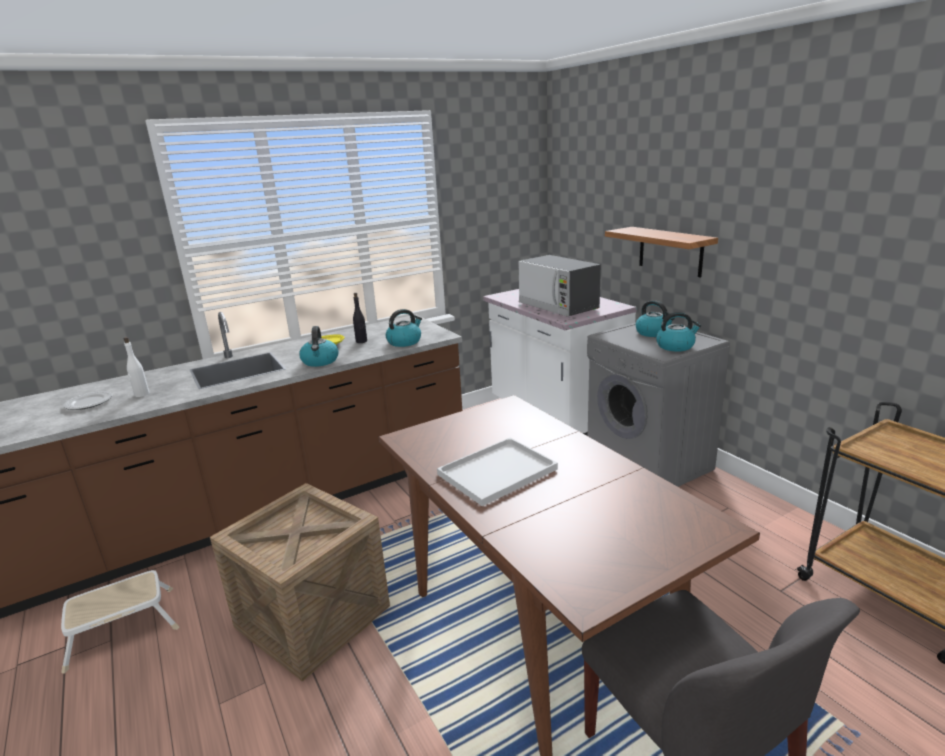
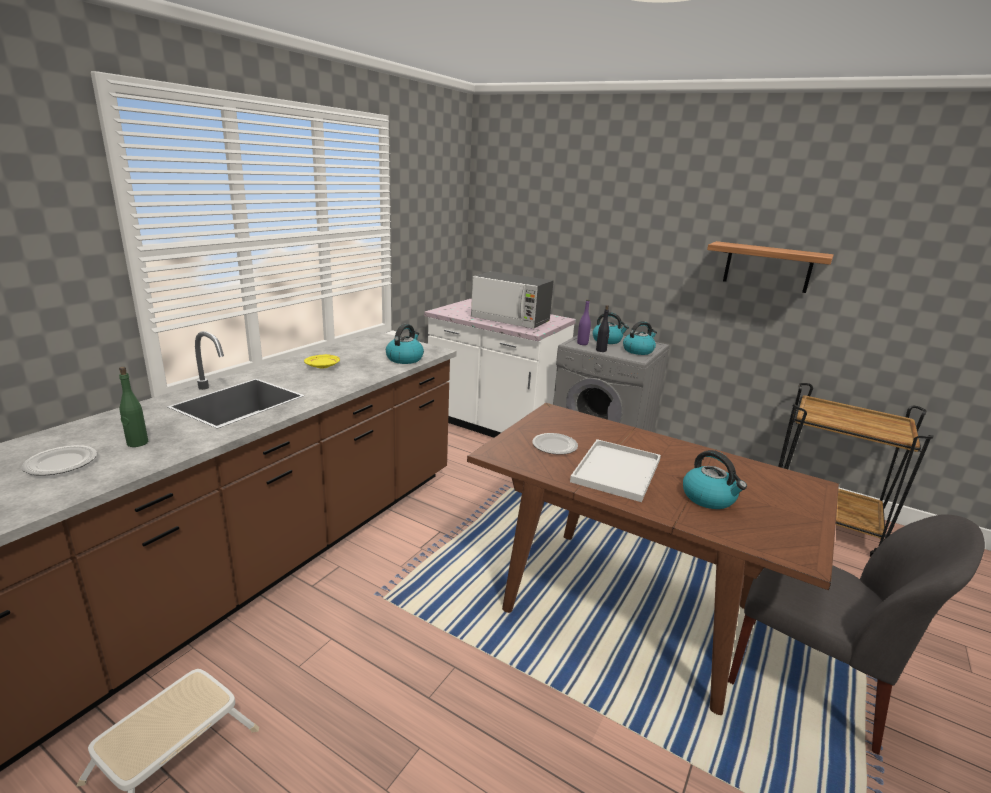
camera: 30 degrees left, 0 degrees up
(141, 394) = (137, 443): white bottle -> green bottle
(313, 617) = (415, 664): crate -> none
(320, 361) = (337, 384): kettle -> kettle (709, 498)
(361, 341) = (355, 361): black bottle -> black bottle (601, 350)
(467, 439) = (555, 446): none -> plate
(618, 335) = (582, 343): none -> purple bottle
(670, 251) = (610, 270): shelf -> shelf (767, 267)

